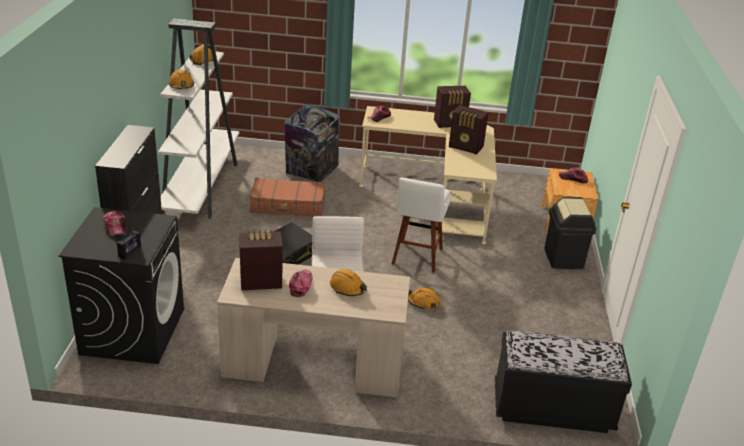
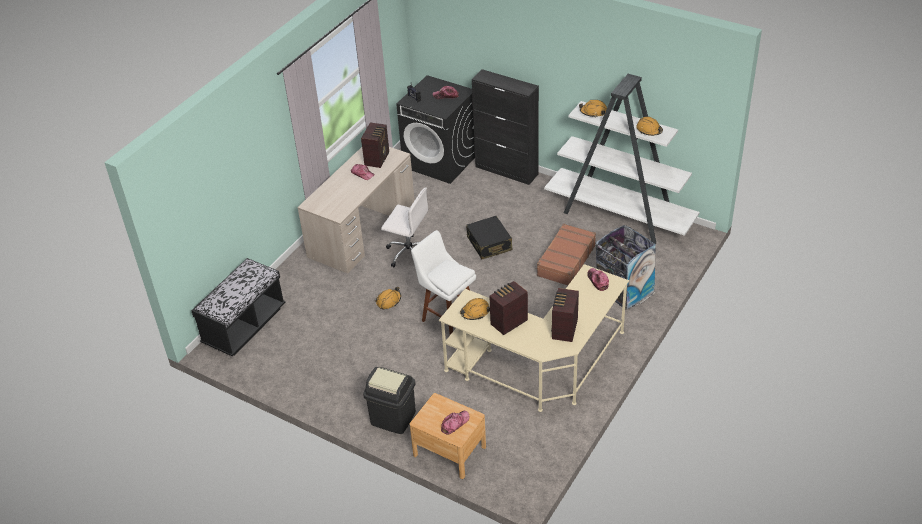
camera: 120 degrees right, 10 degrees up
(348, 288) = (346, 192): orange hard hat -> orange hard hat (475, 312)

